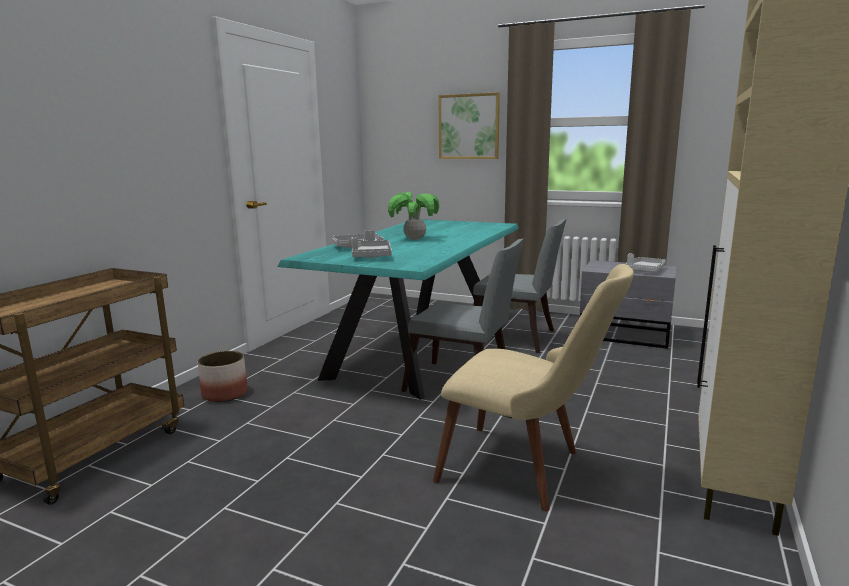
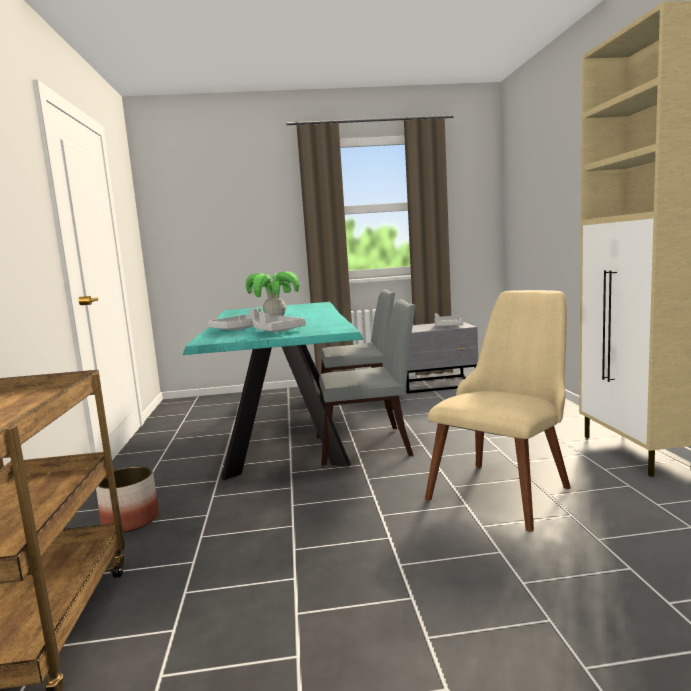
camera: 30 degrees left, 5 degrees down
(469, 126) = (262, 217): picture -> none
(527, 469) = (507, 486): beige chair -> beige chair turned 45 degrees counterclockwise

